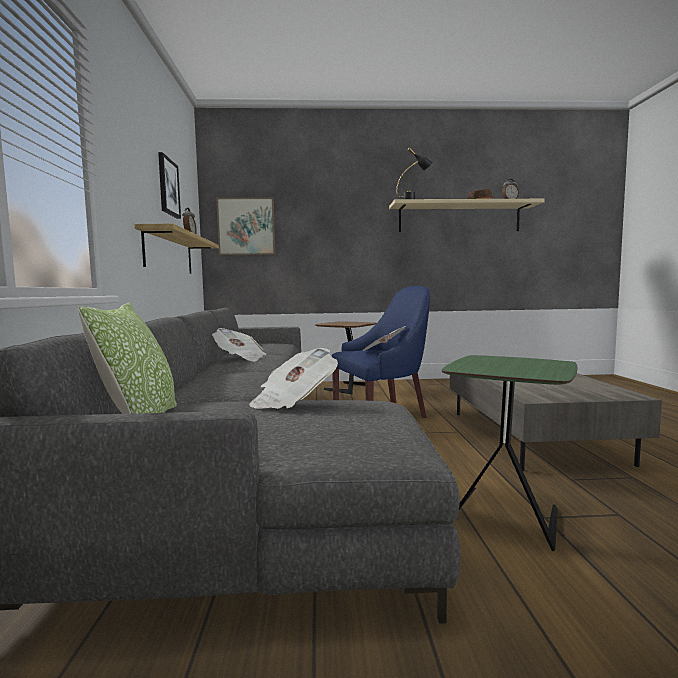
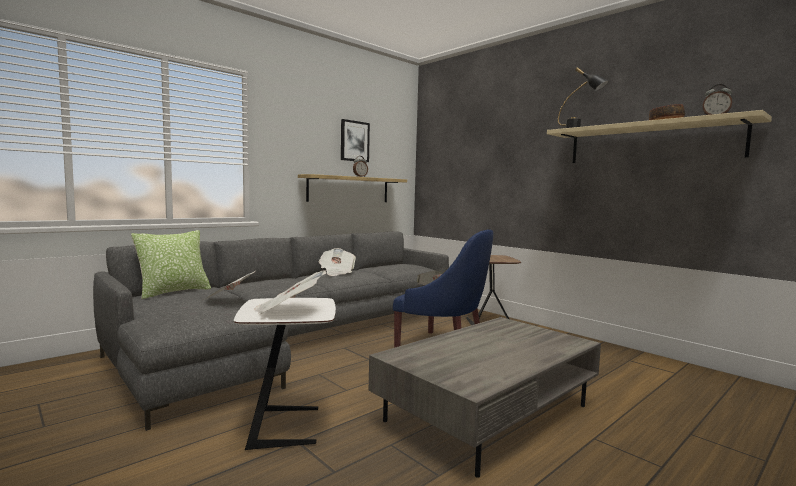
camera: 50 degrees right, 0 degrees up
(246, 226) = (443, 161): picture -> none
(505, 515) = (287, 427): green side table -> white side table
(528, 366) = (288, 311): none -> newspaper

